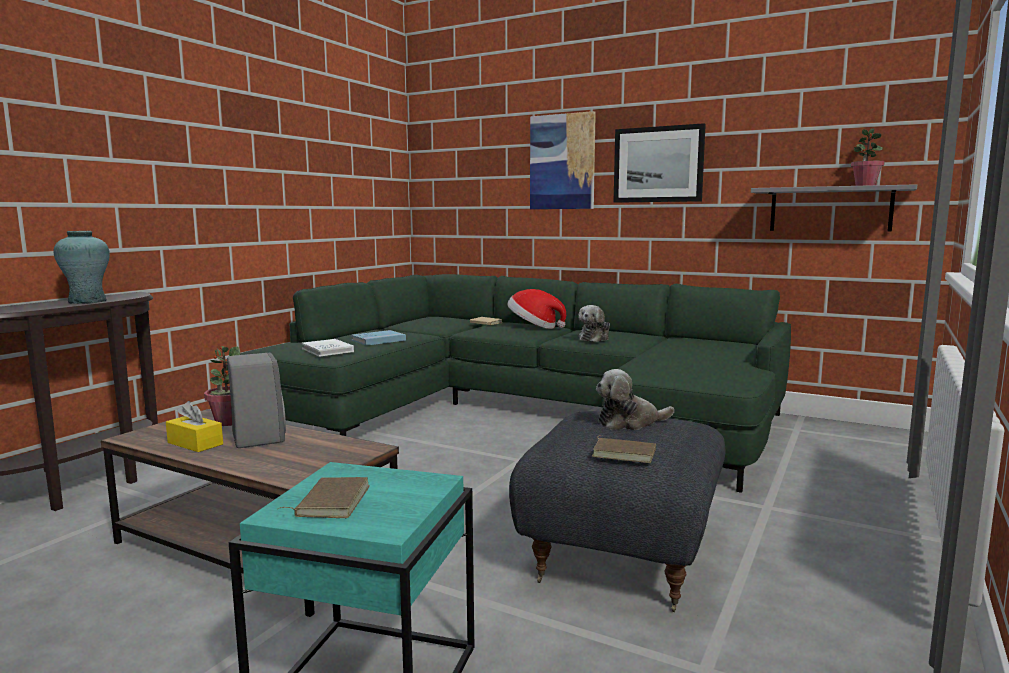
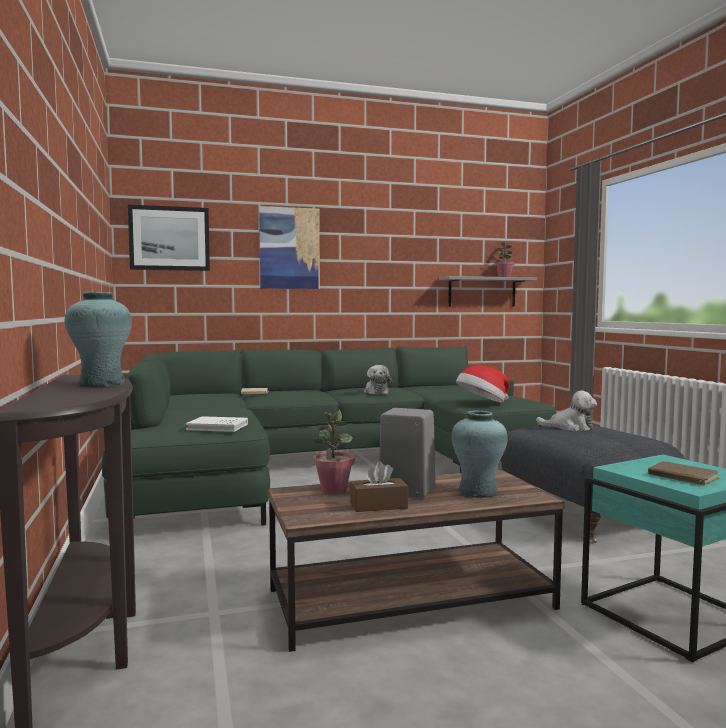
camera: 45 degrees left, 5 degrees down
(195, 443) = (378, 505): yellow tissue box -> brown tissue box
(288, 458) = (477, 492): none -> turquoise vase
(378, 340) = (224, 414): blue book -> none
(534, 327) = (302, 391): hat -> hat (482, 403)
(625, 453) = (626, 438): brown book -> none
(630, 422) = (569, 427): plush toy -> plush toy turned 105 degrees counterclockwise
(658, 164) = (370, 256): picture -> picture (169, 238)

